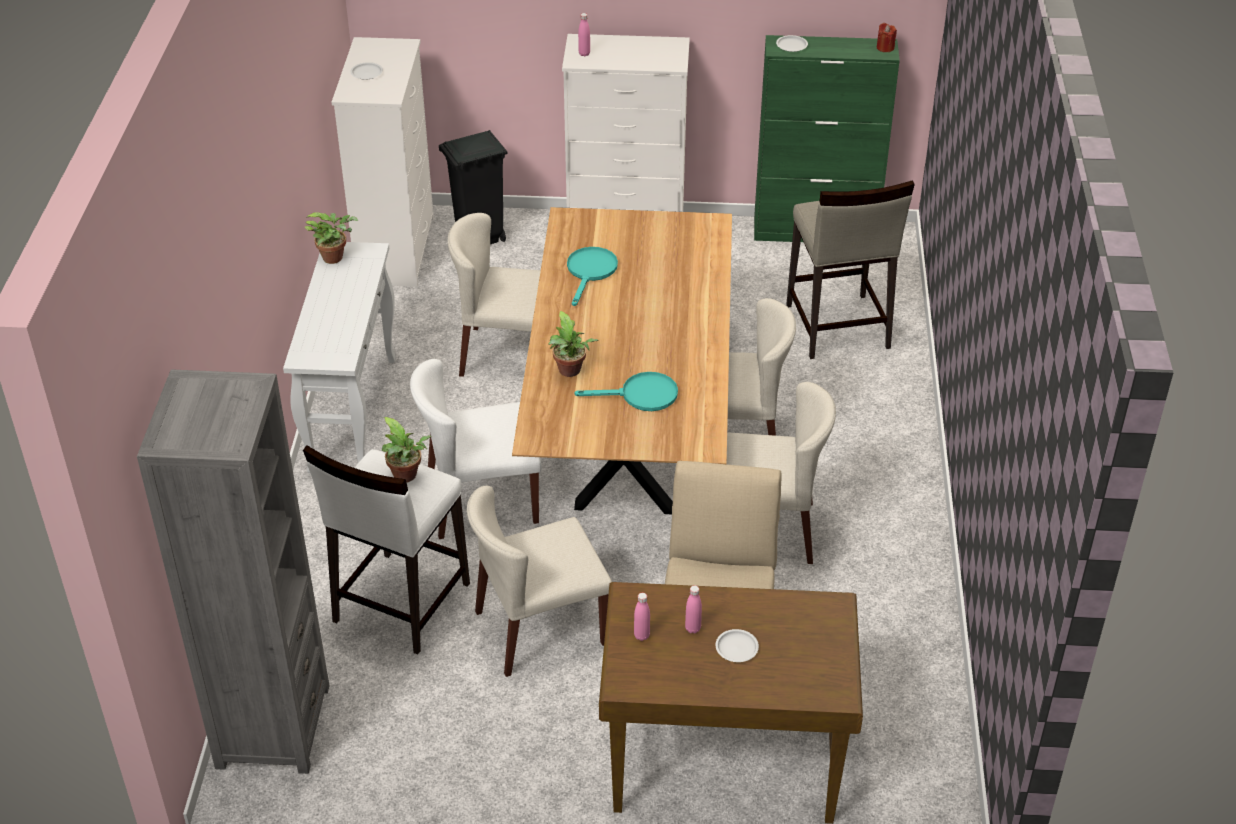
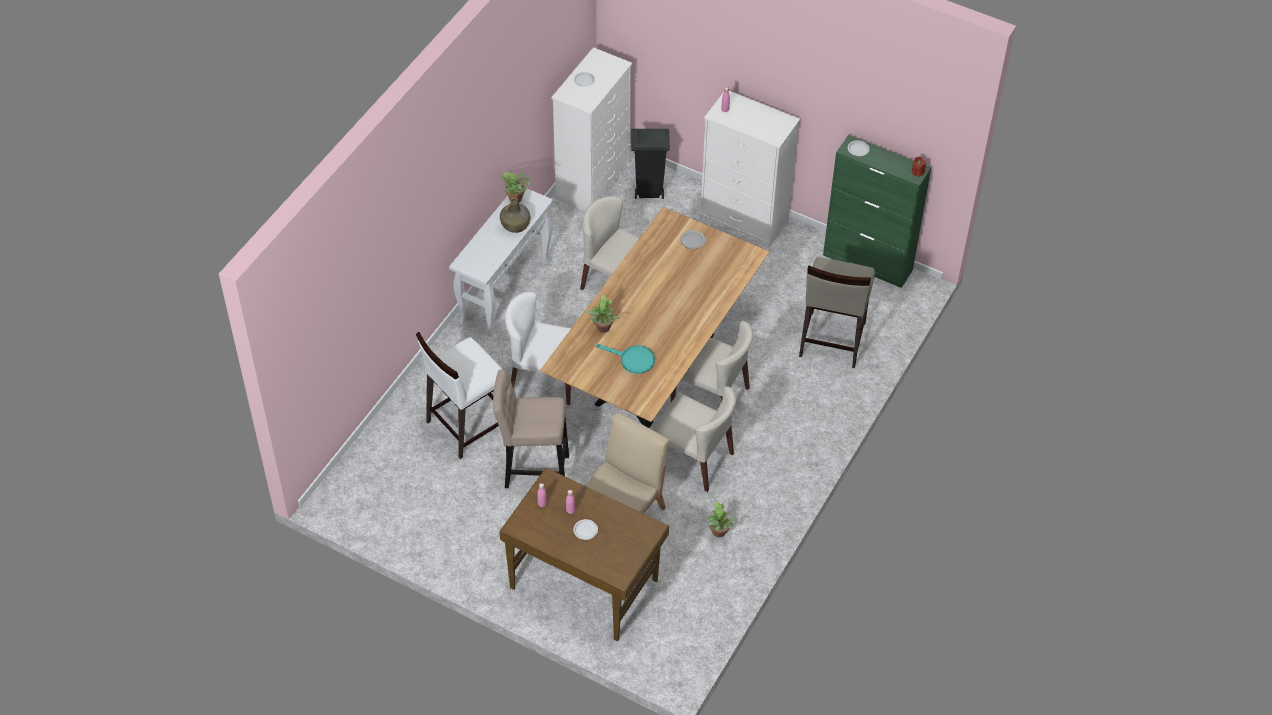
camera: 25 degrees right, 10 degrees up
(273, 726) = (366, 470): grey bookcase -> none
(353, 287) = (515, 224): none -> green bottle
(407, 477) = (477, 362): potted plant -> potted plant (719, 533)
(539, 628) = (532, 470): beige chair -> beige stool
(590, 272) = (657, 263): turquoise frying pan -> none
(619, 232) = (692, 241): none -> plate

